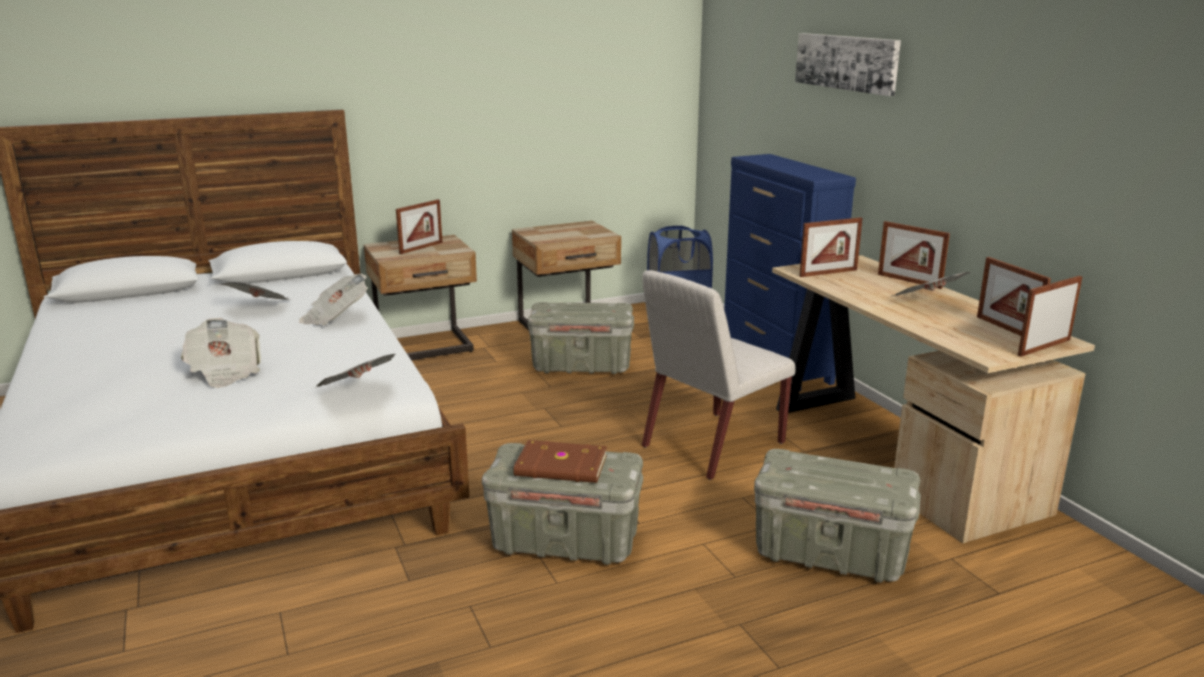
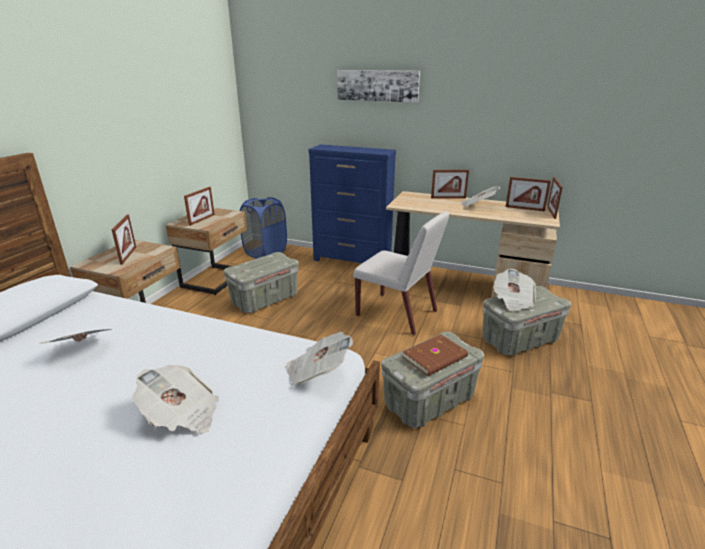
camera: 45 degrees left, 5 degrees up
(335, 318) = (172, 329): newspaper -> newspaper (513, 301)
(712, 445) = (397, 314): white chair -> white chair turned 60 degrees counterclockwise
(828, 273) = (413, 203): picture frame -> picture frame (202, 220)

